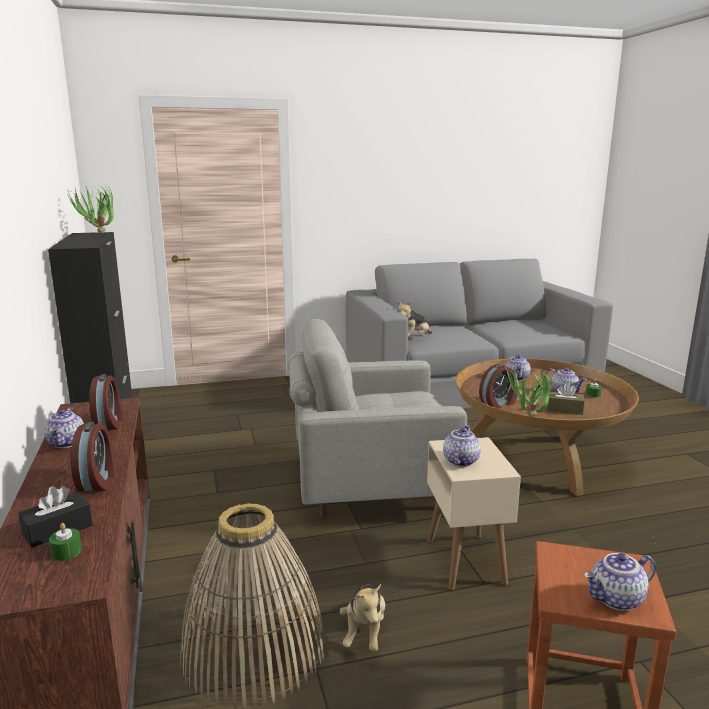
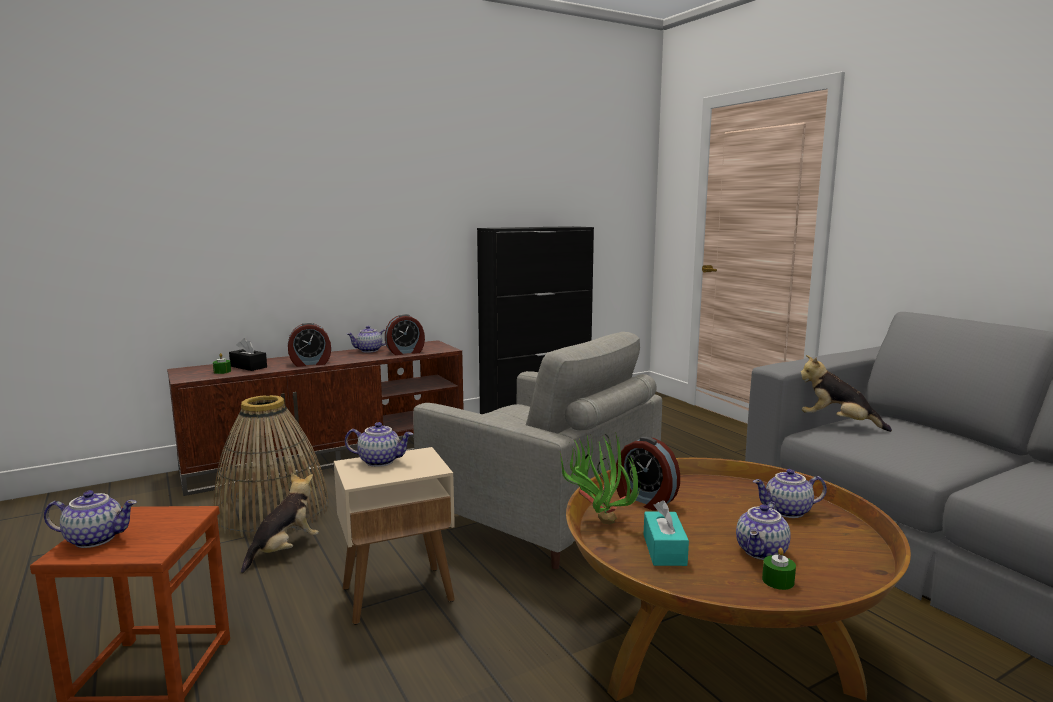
camera: 75 degrees right, 5 degrees down
(98, 234) = (570, 226): potted plant -> none
(364, 632) = (284, 550): plush toy -> plush toy turned 135 degrees clockwise
(369, 486) = (540, 523): grey armchair -> grey armchair turned 150 degrees clockwise
(564, 409) = (664, 550): brown tissue box -> turquoise tissue box
(617, 600) = (96, 538): teapot -> teapot turned 120 degrees clockwise

